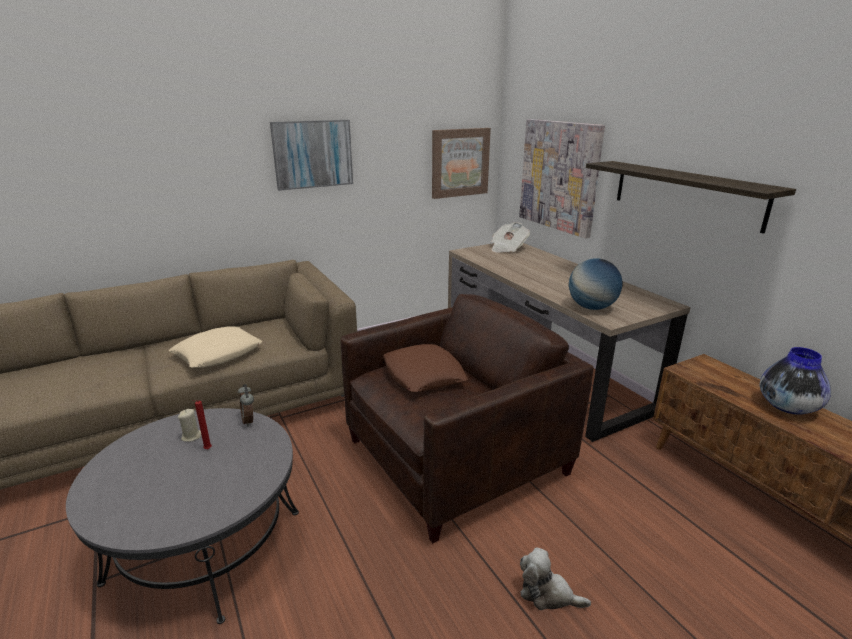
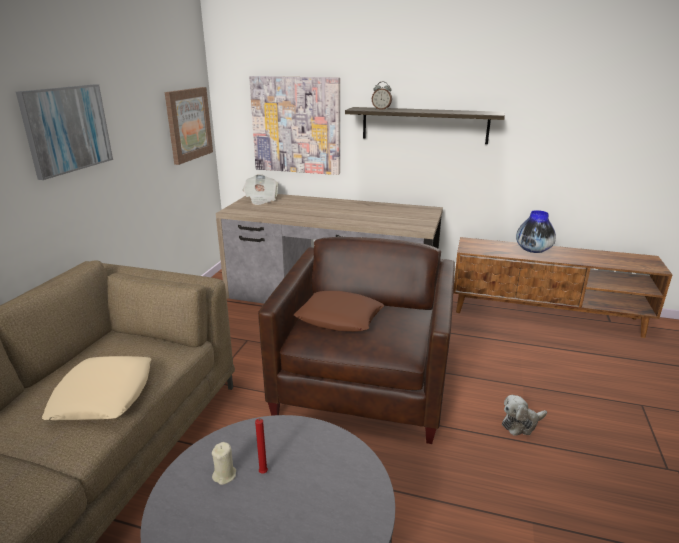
camera: 45 degrees left, 0 degrees up
(249, 420) = (254, 429): alarm clock -> alarm clock (381, 109)
(591, 307) = (398, 224): globe -> none

